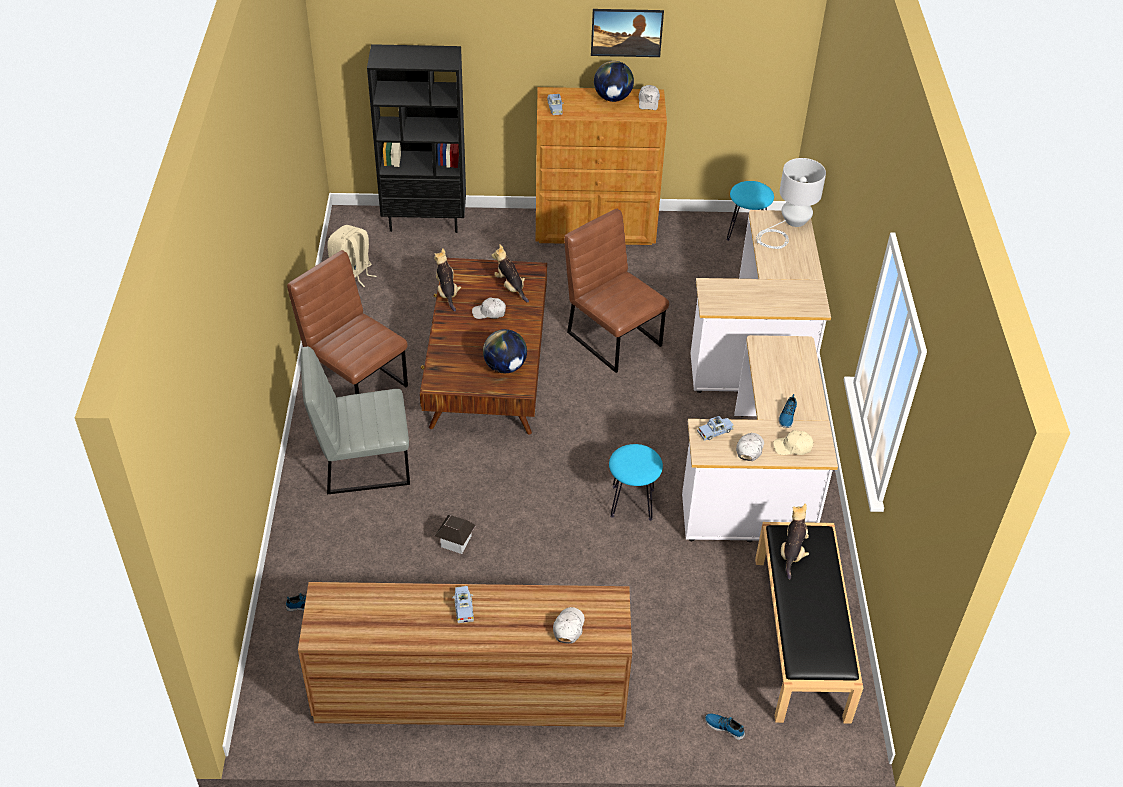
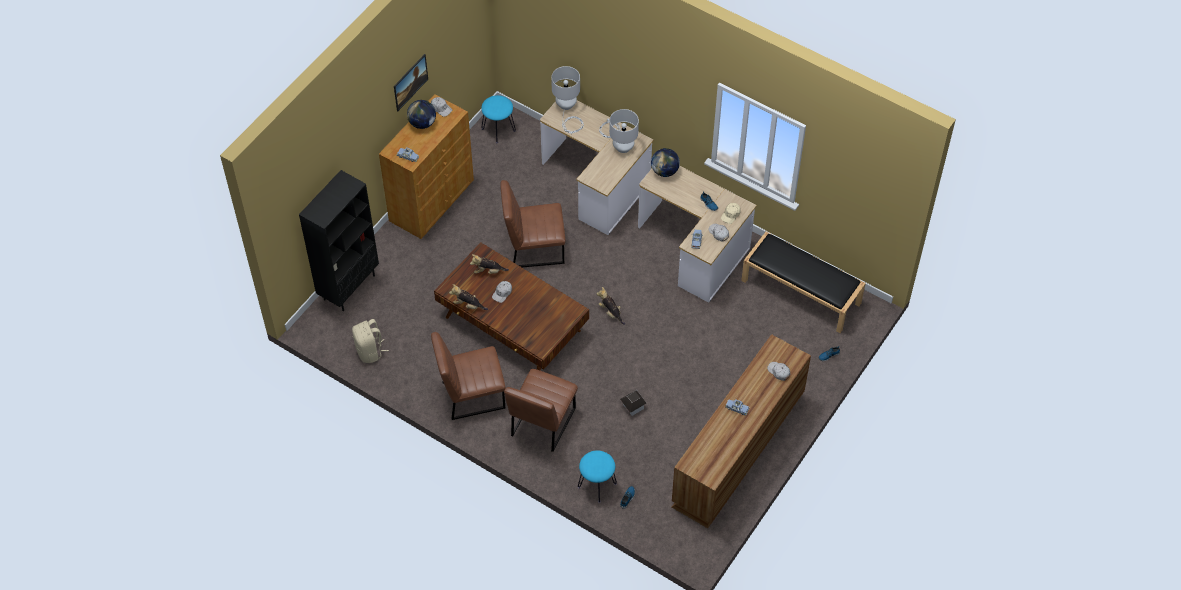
camera: 55 degrees left, 10 degrees up
(362, 463) = (542, 423): grey chair -> brown chair
(505, 367) = (553, 309): globe -> globe (665, 171)
(632, 502) = (665, 312): turquoise stool -> turquoise stool (597, 485)
(792, 552) = (774, 259): plush toy -> plush toy (611, 312)
(793, 287) = (618, 140): none -> white table lamp

